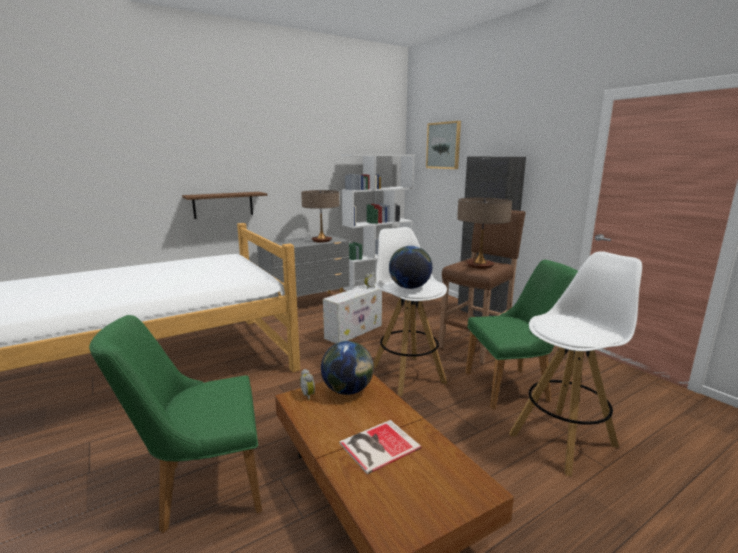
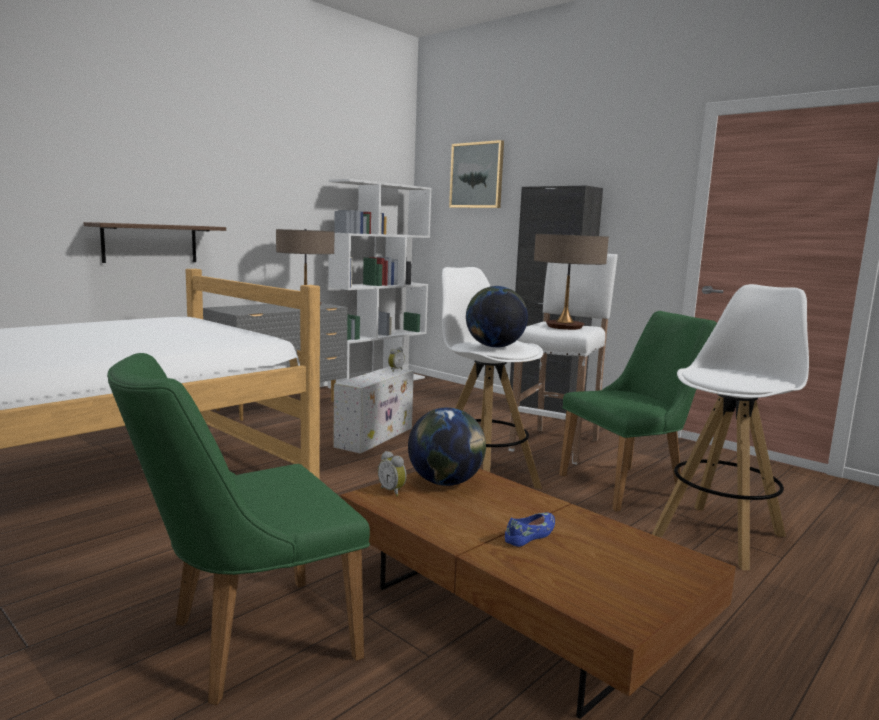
camera: 15 degrees left, 5 degrees down
(377, 445) = (531, 535): book -> blue shoe
(476, 345) = (556, 445): brown stool -> white stool

